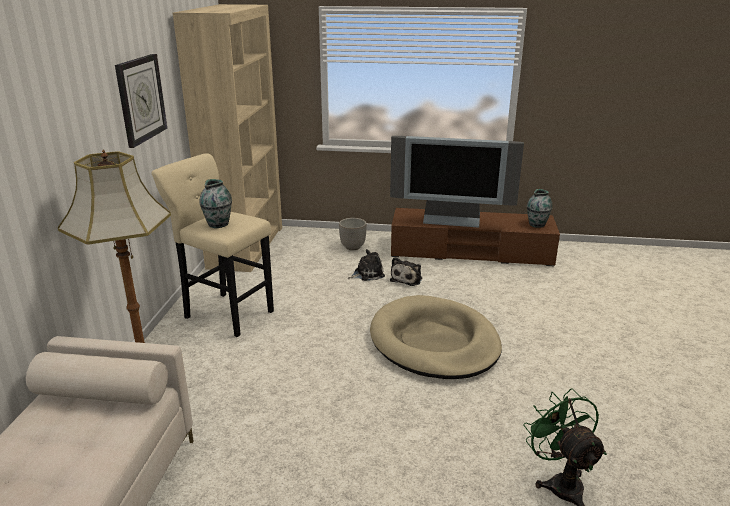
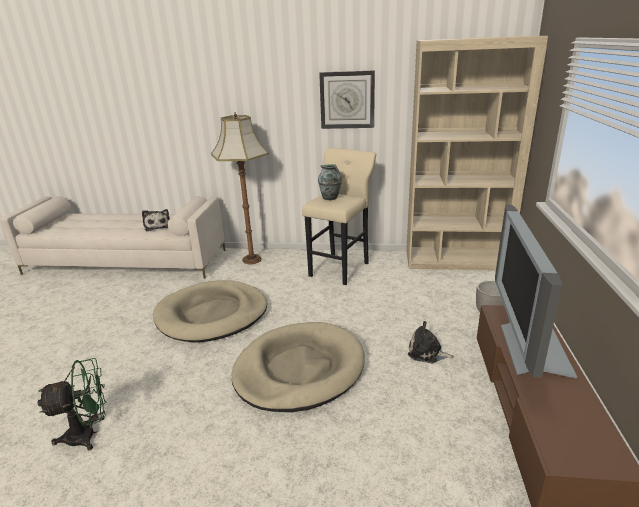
camera: 90 degrees right, 0 degrees up
(316, 416) = (212, 315): none -> beige dog bed
(367, 274) = (428, 326): plush toy -> plush toy (157, 226)
(537, 224) = (574, 447): vase -> none

